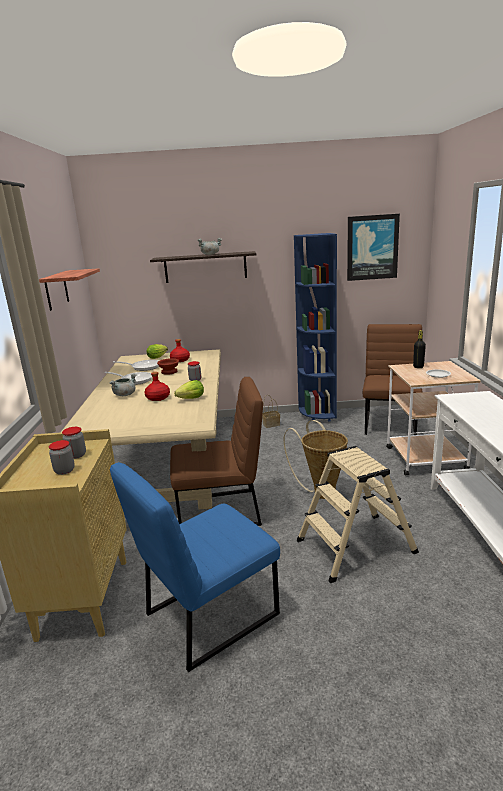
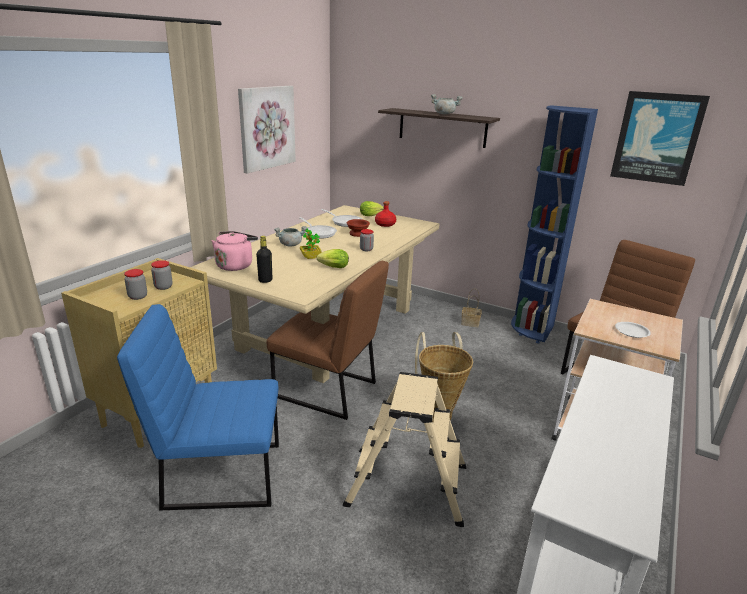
camera: 30 degrees right, 5 degrees up
(56, 290) = (266, 128): shelf -> picture
(100, 423) = (235, 265): none -> pink kettle
(158, 398) = (310, 257): red bottle -> potted plant
(418, 367) = (623, 313): black bottle -> black bottle (265, 280)

